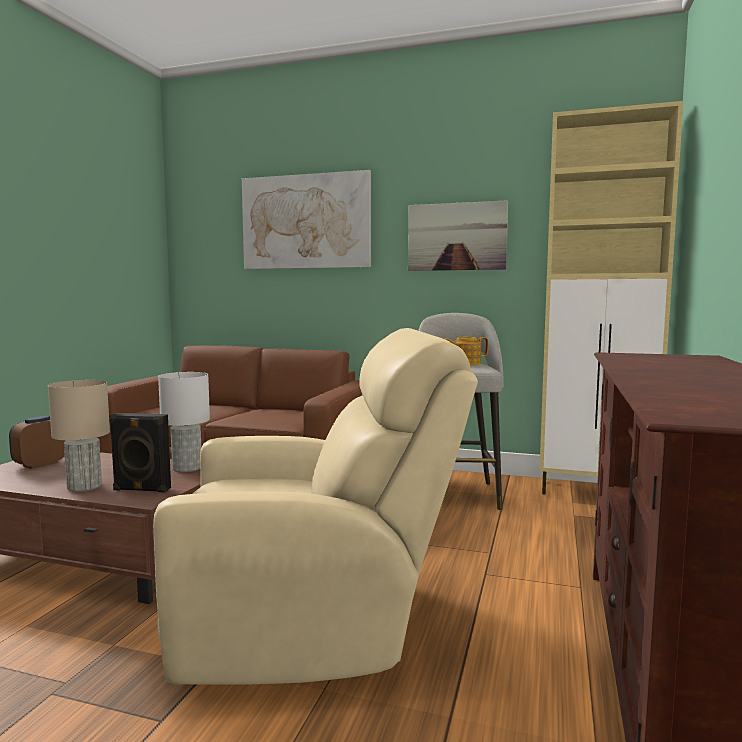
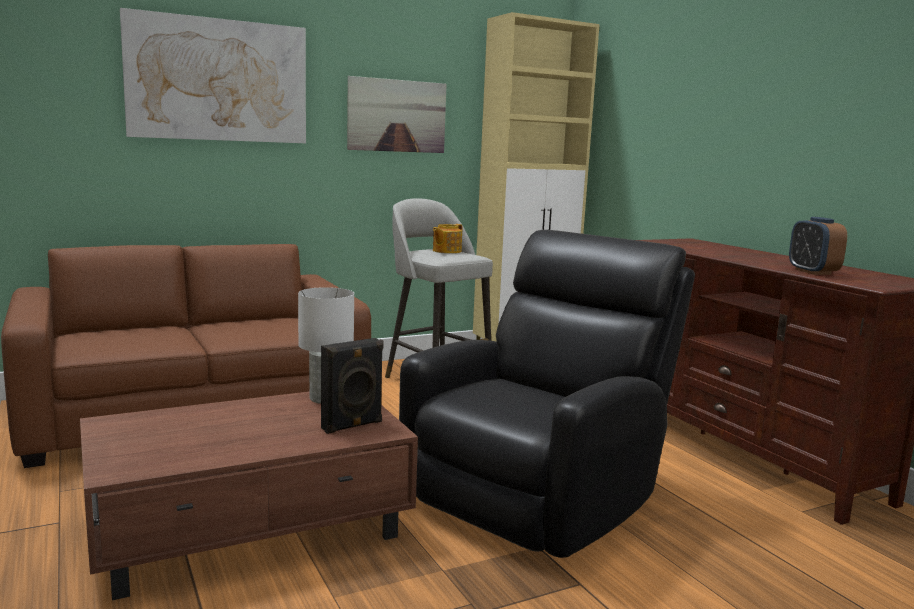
camera: 45 degrees left, 5 degrees up
(40, 464) = (142, 437): alarm clock -> alarm clock (813, 272)
(84, 487) = (287, 440): beige table lamp -> none
(313, 623) = (539, 497): beige armchair -> black armchair

